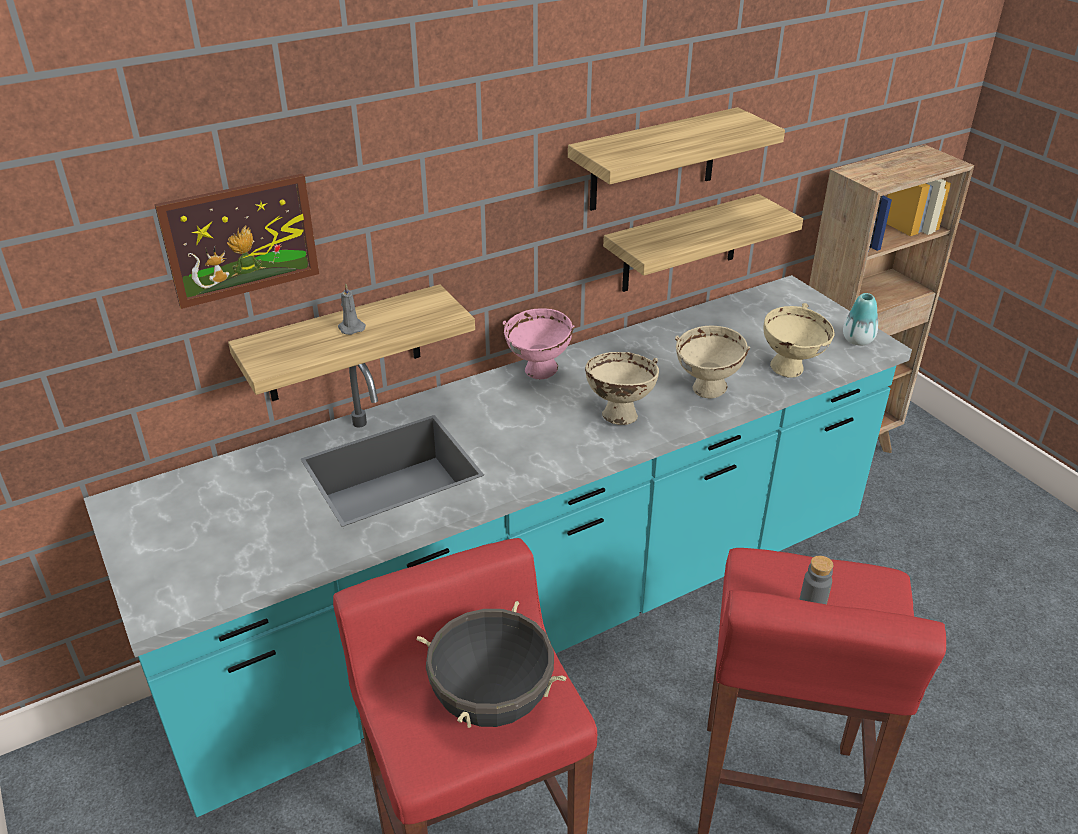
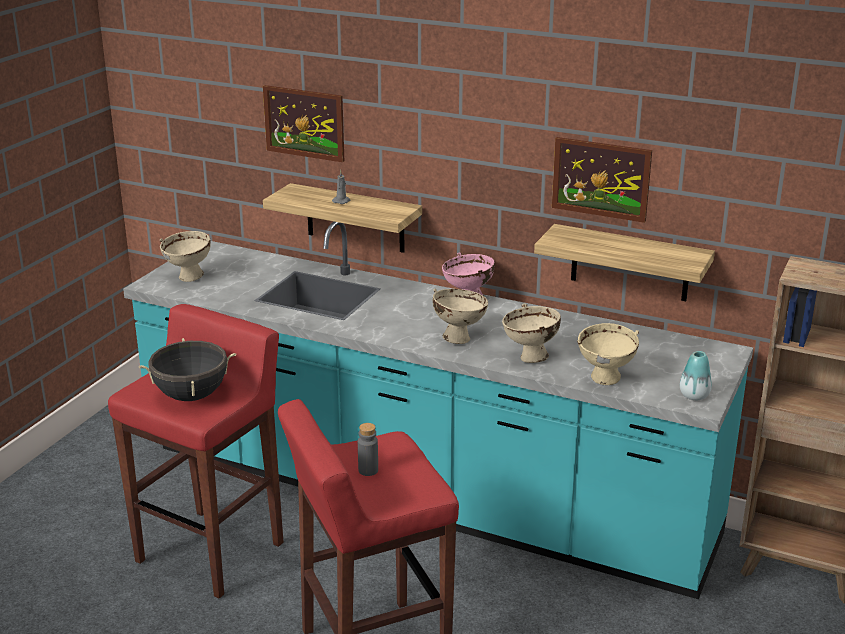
camera: 55 degrees right, 10 degrees down
(193, 560) = (189, 278): none -> beige bowl
(653, 160) = (601, 179): shelf -> picture

